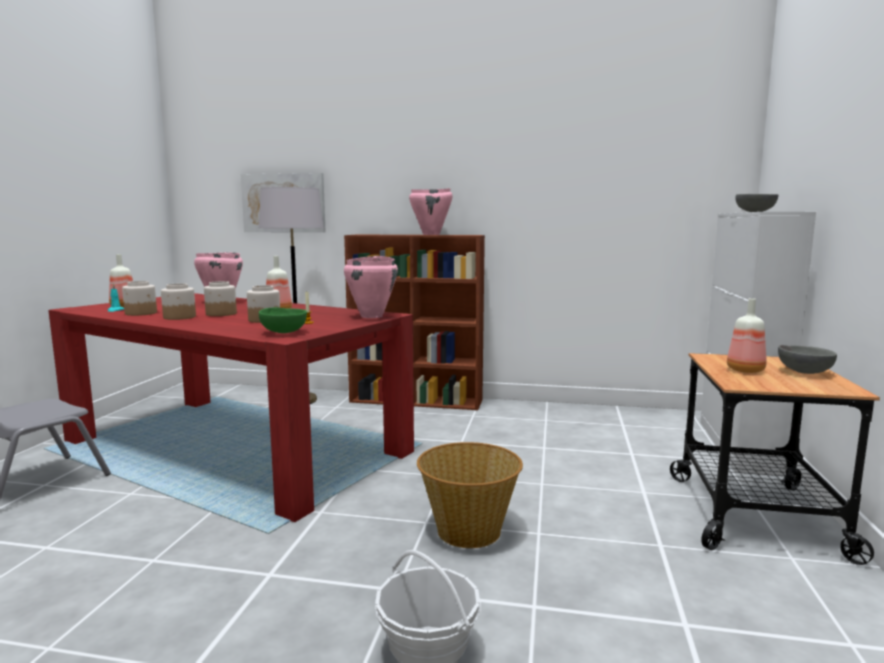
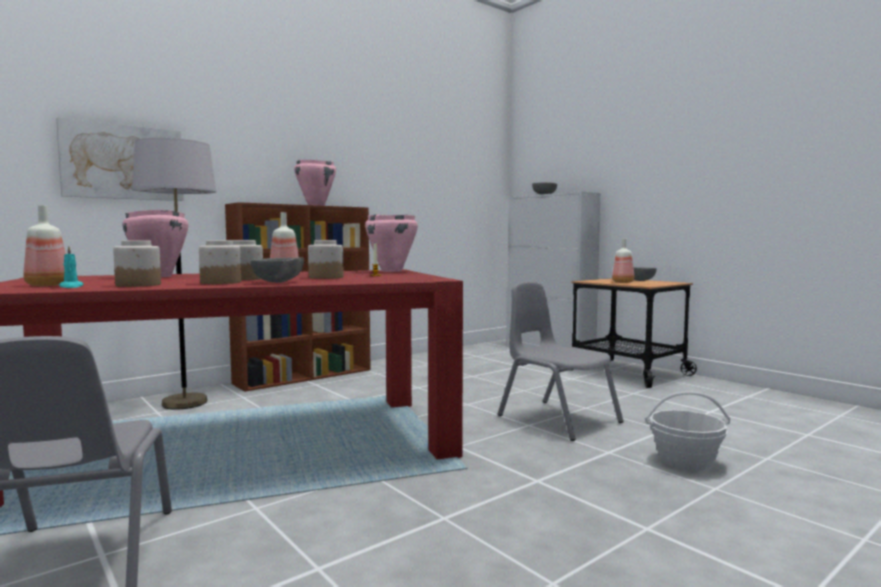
camera: 50 degrees left, 5 degrees down
(196, 323) = (278, 282): none -> grey bowl
(284, 332) = (408, 278): green bowl -> none
(468, 530) = (558, 419): basket -> grey chair

